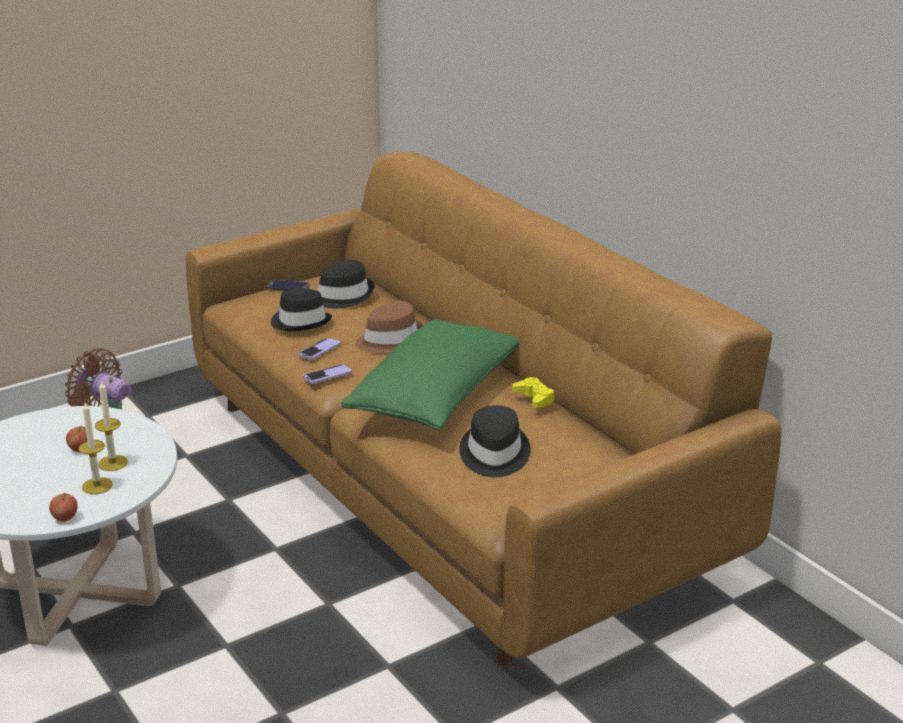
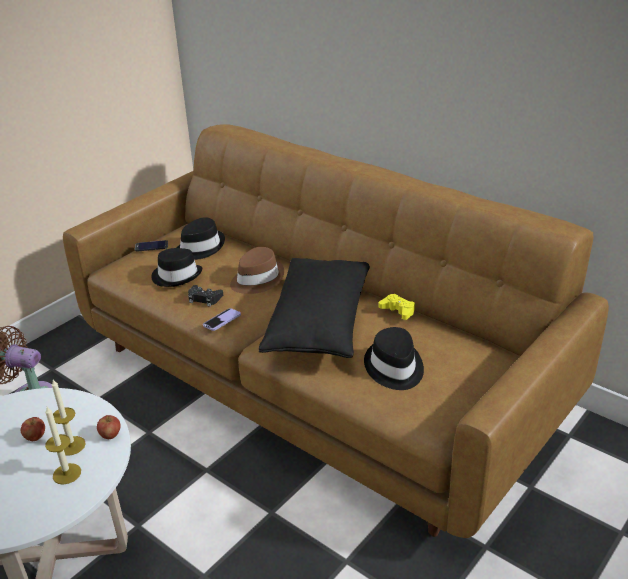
camera: 15 degrees left, 5 degrees up
(65, 518) = (49, 517): apple -> apple (110, 435)
(319, 350) = (204, 299): phone -> black game controller
(436, 397) = (319, 323): green pillow -> black pillow

